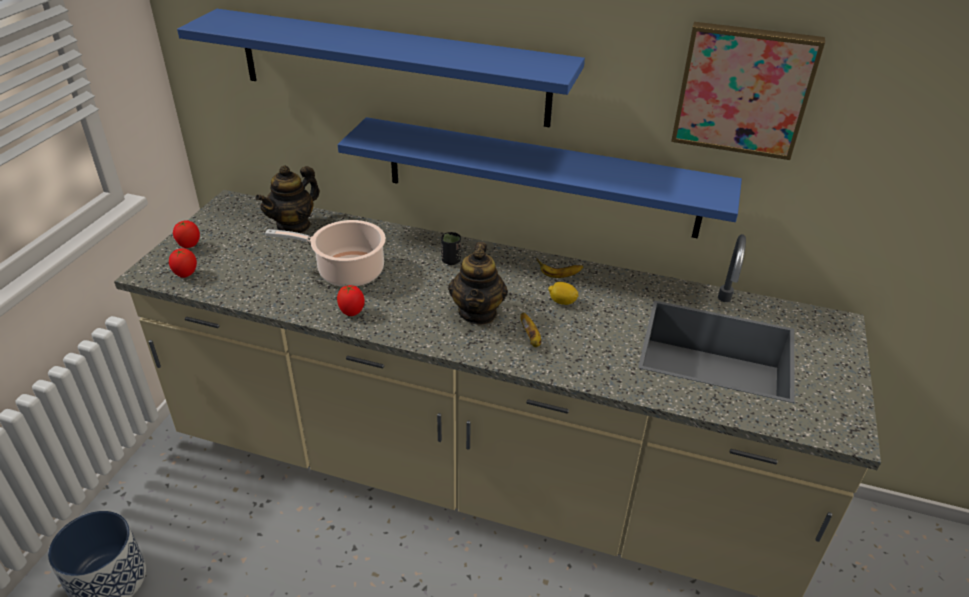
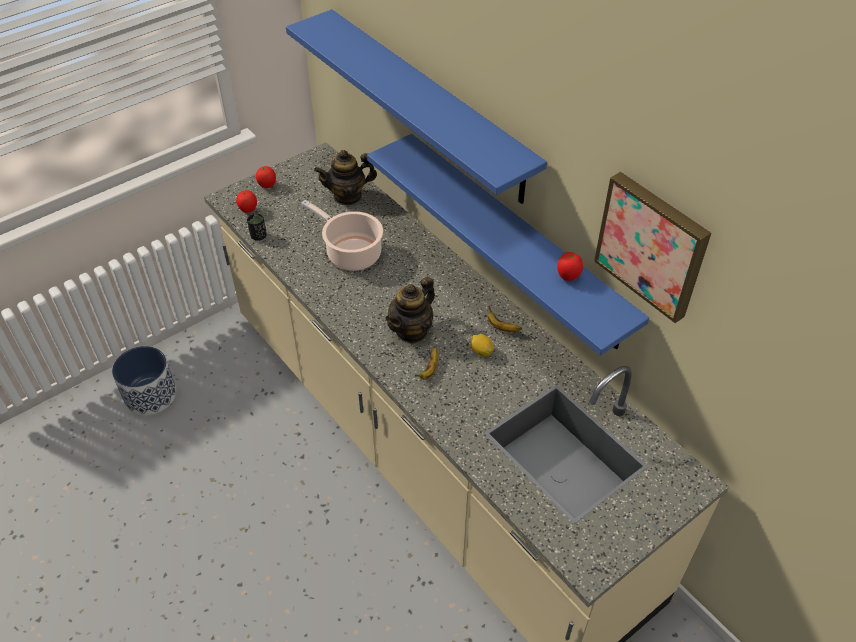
camera: 35 degrees right, 10 degrees up
(352, 312) = (327, 290): tomato -> tomato (568, 277)
(451, 261) = (432, 277): black cup -> black cup (258, 236)

